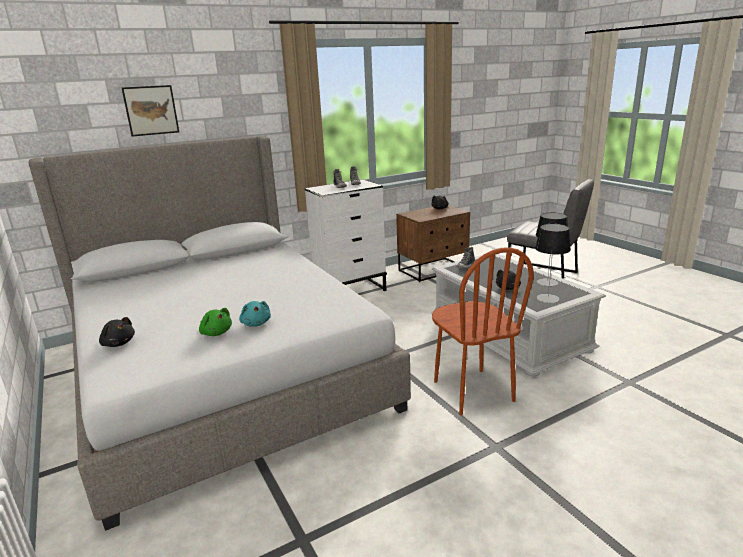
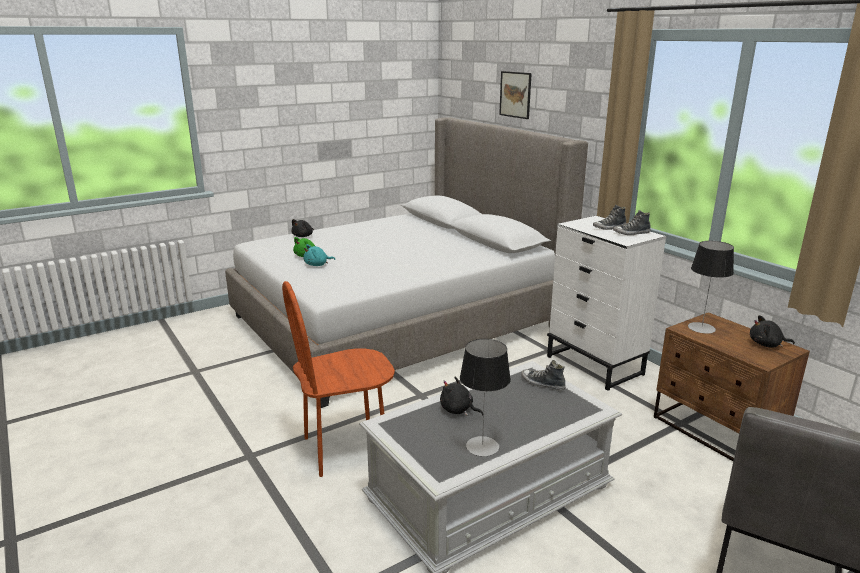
camera: 85 degrees right, 0 degrees up
(548, 298) = (420, 438): table lamp -> table lamp (701, 328)

